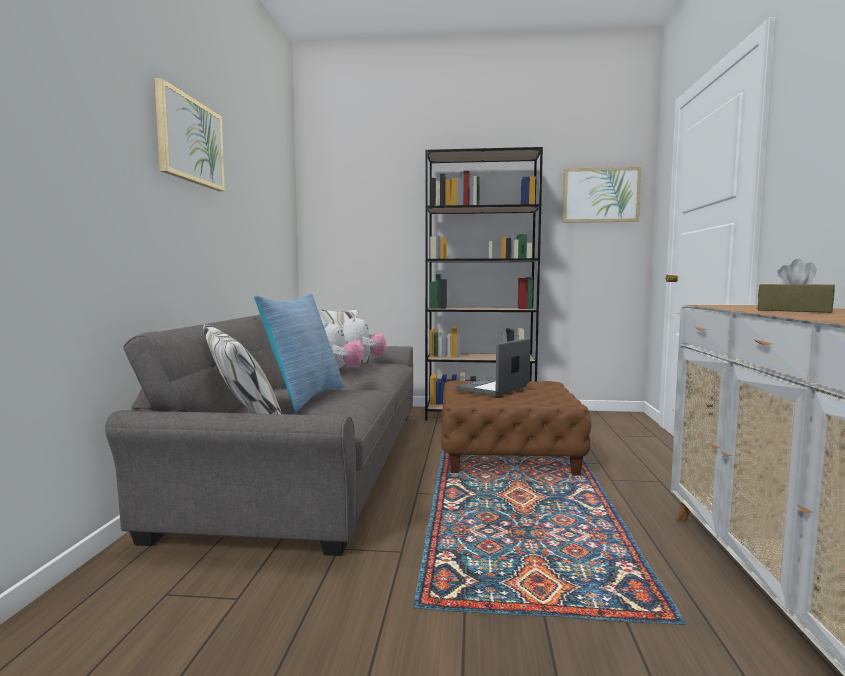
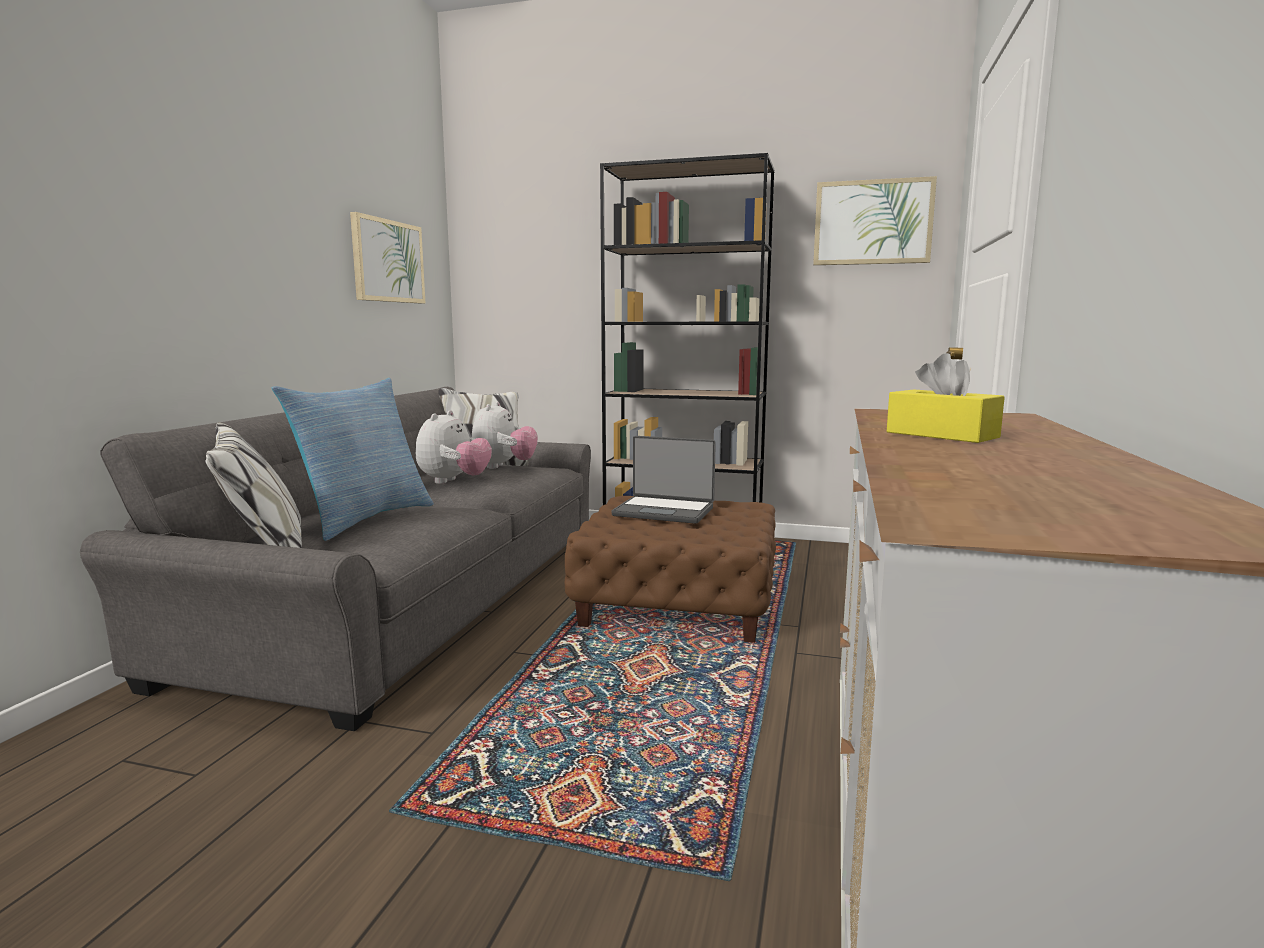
camera: 10 degrees right, 5 degrees up
(190, 141) = (231, 173): picture -> picture (388, 261)
(494, 388) = (664, 511): laptop -> laptop turned 120 degrees counterclockwise
(794, 310) = (941, 435): brown tissue box -> yellow tissue box

